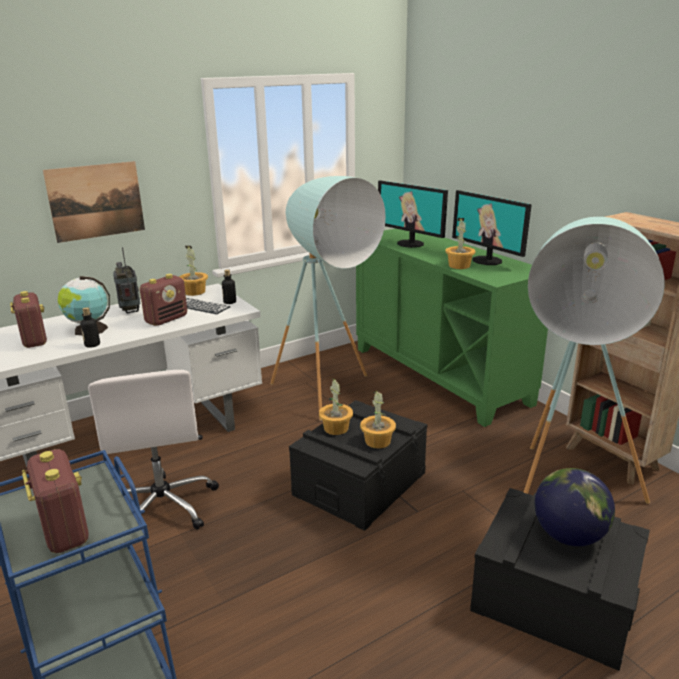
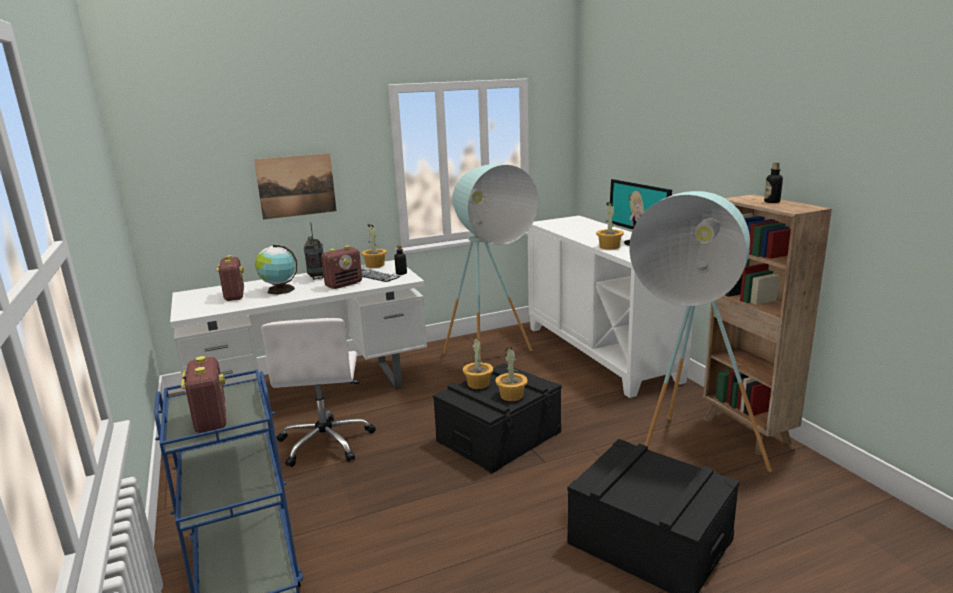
camera: 10 degrees right, 5 degrees down
(92, 345) = (278, 300): bottle -> bottle (772, 202)
(411, 243) = (574, 229): monitor -> none
(440, 375) = (601, 353): green cabinet -> white cabinet
(568, 536) = (659, 480): globe -> none

